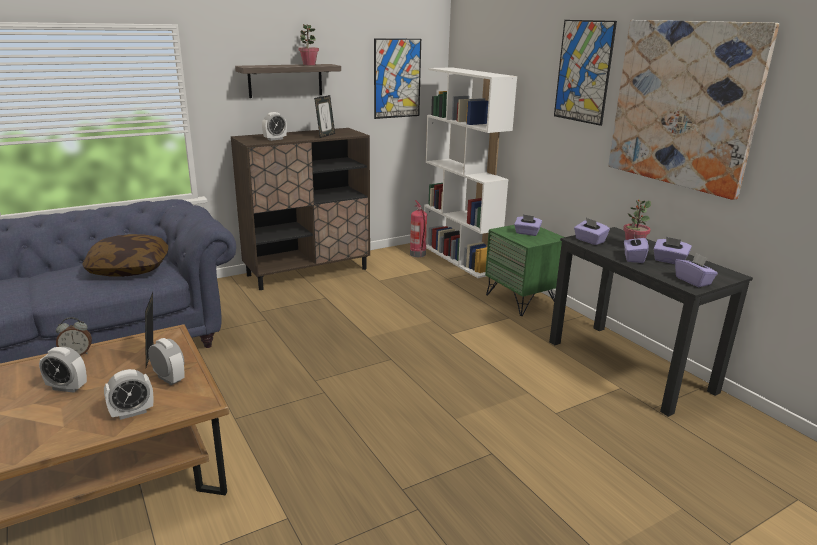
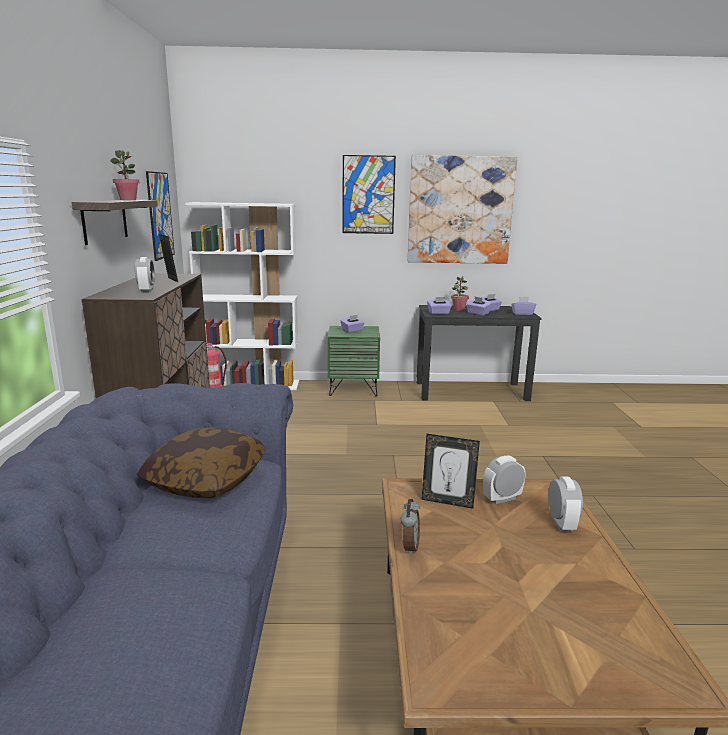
camera: 60 degrees left, 5 degrees down
(67, 387) = (492, 557): alarm clock -> none

